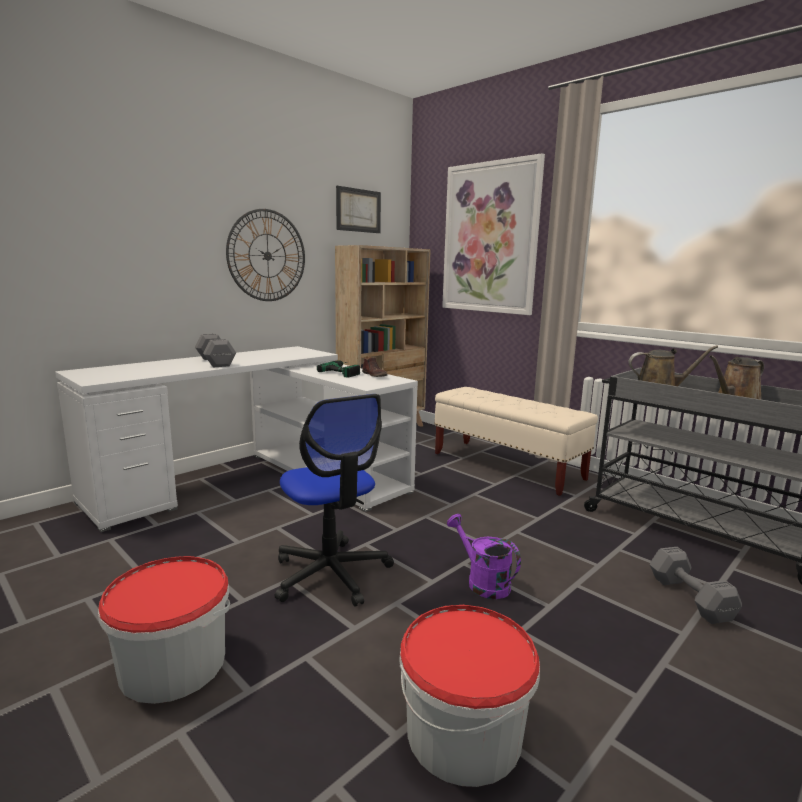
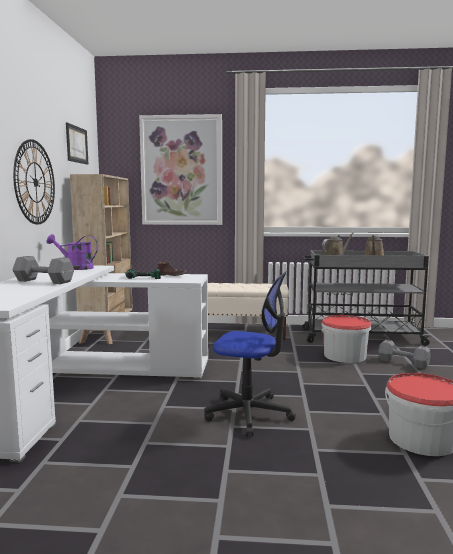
camera: 40 degrees left, 5 degrees down
(173, 664) = (259, 488): bucket -> bucket (345, 356)
(482, 582) = (324, 387): purple watering can -> purple watering can (75, 268)

